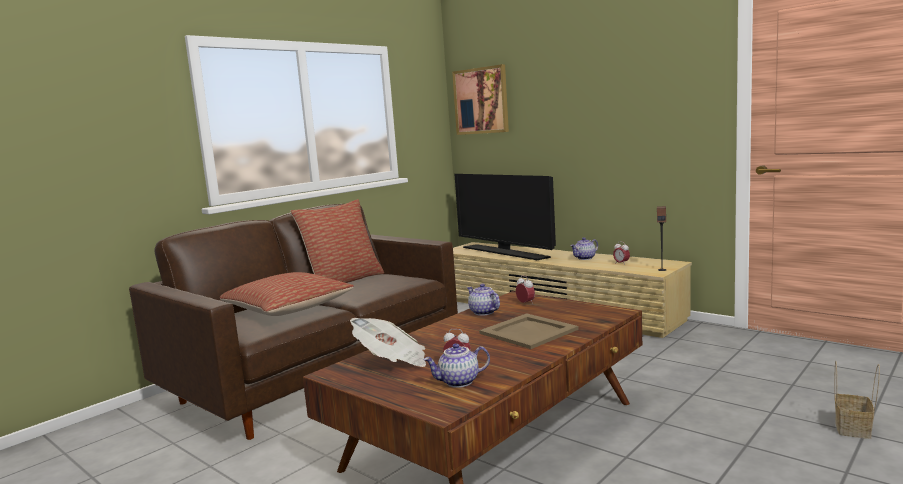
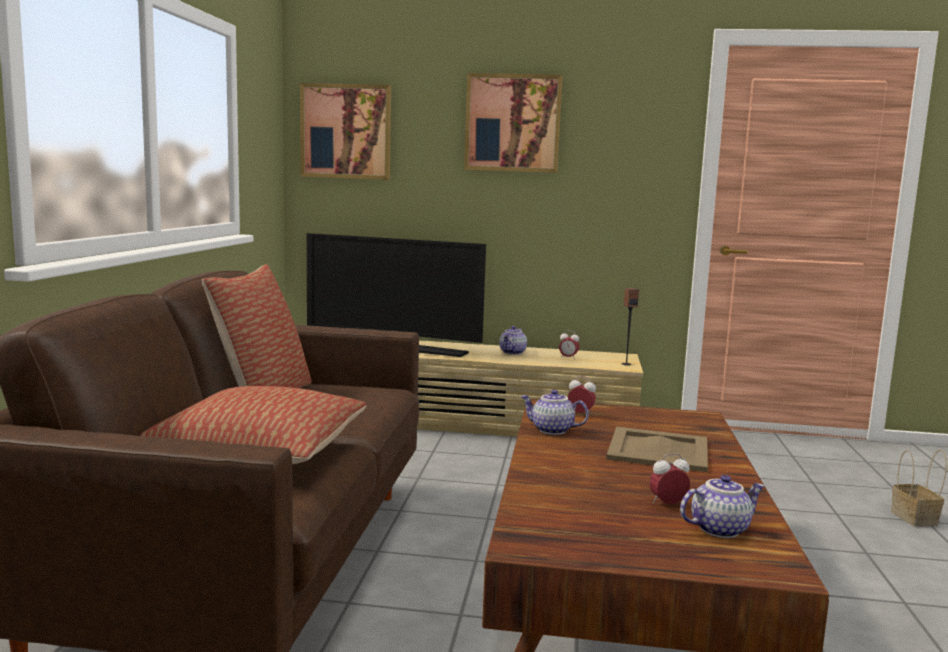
camera: 35 degrees left, 0 degrees up
(392, 361) = (574, 513): newspaper -> none
(458, 382) = (719, 529): teapot -> teapot turned 150 degrees counterclockwise
(584, 80) = (513, 123): none -> picture

